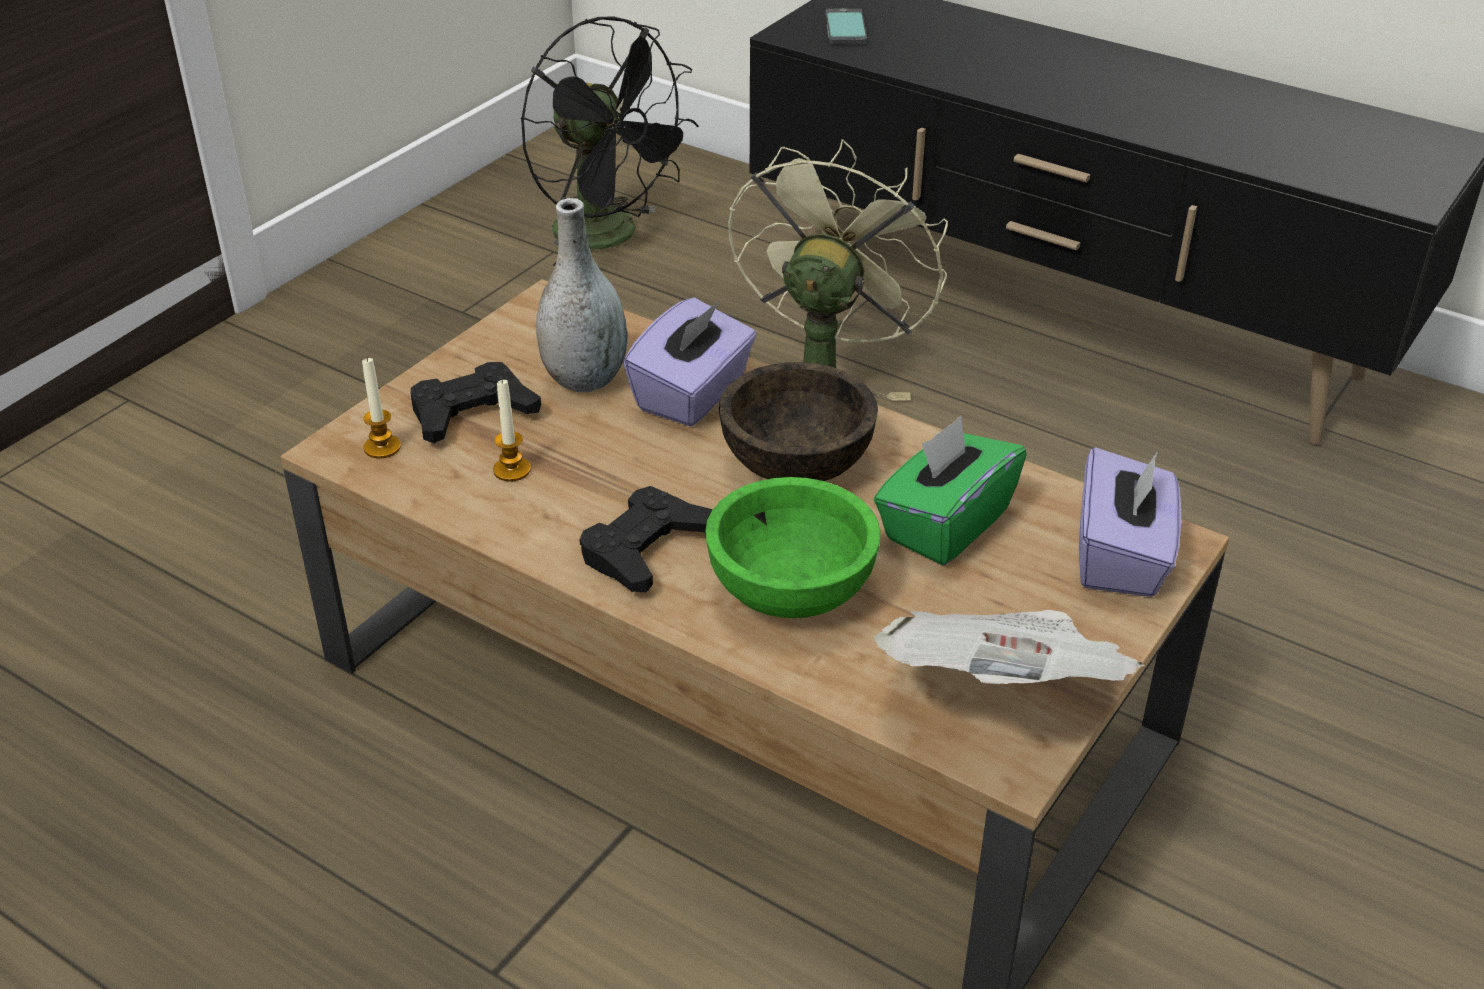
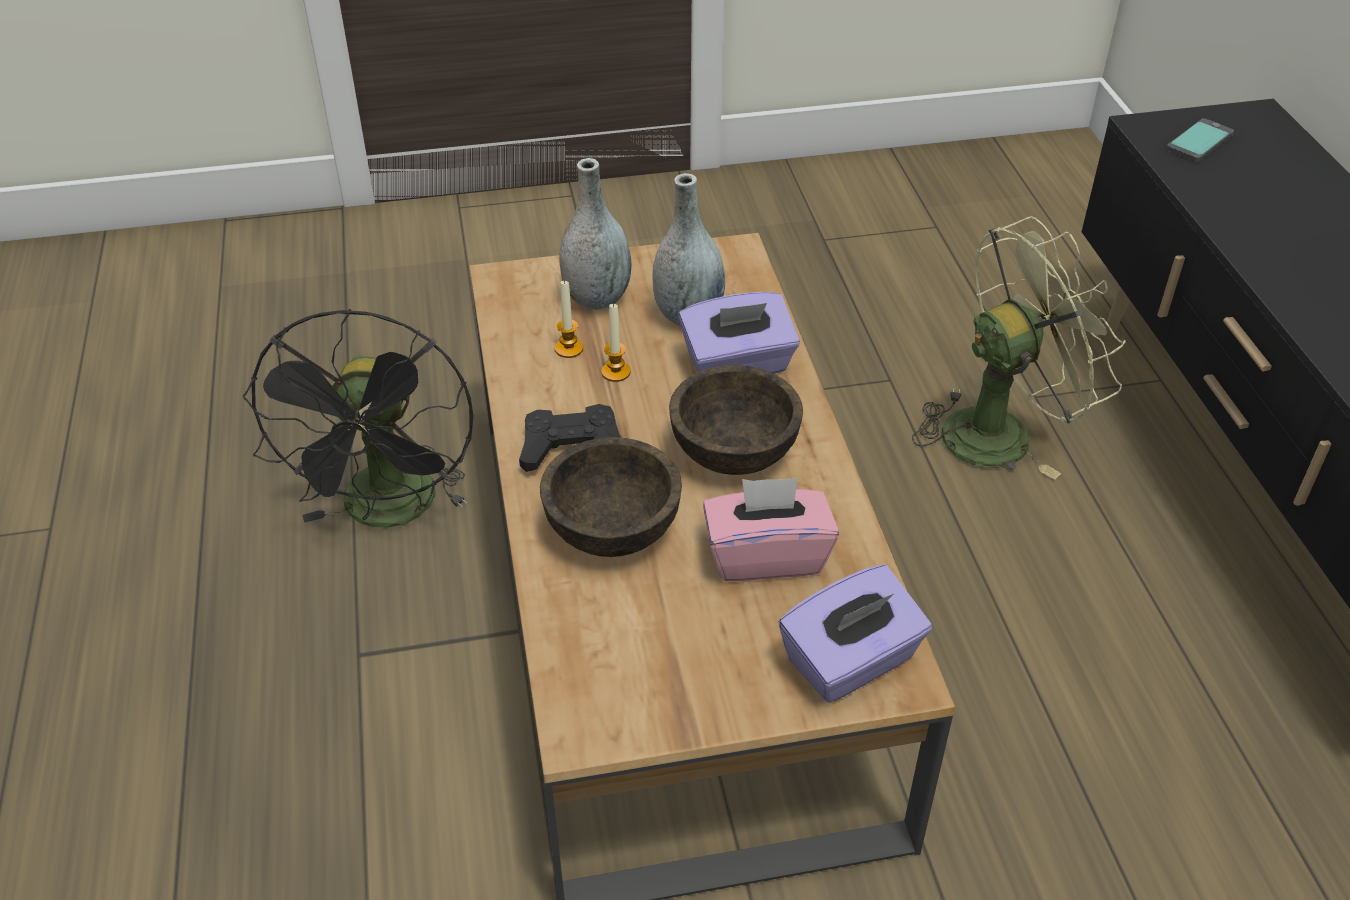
camera: 45 degrees right, 5 degrees up
(382, 447) = (523, 291): candle -> candle (616, 372)
(472, 412) = (597, 299): black game controller -> grey vase
(610, 237) = (989, 236): black fan -> black fan (390, 513)
(791, 589) = (613, 529): green bowl -> brown bowl
(944, 525) = (766, 555): green tissue box -> pink tissue box
(1003, 694) = (636, 687): newspaper -> none

